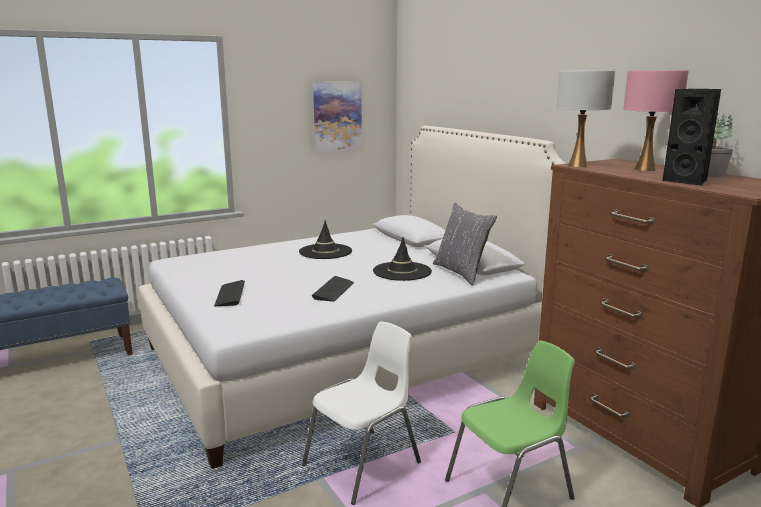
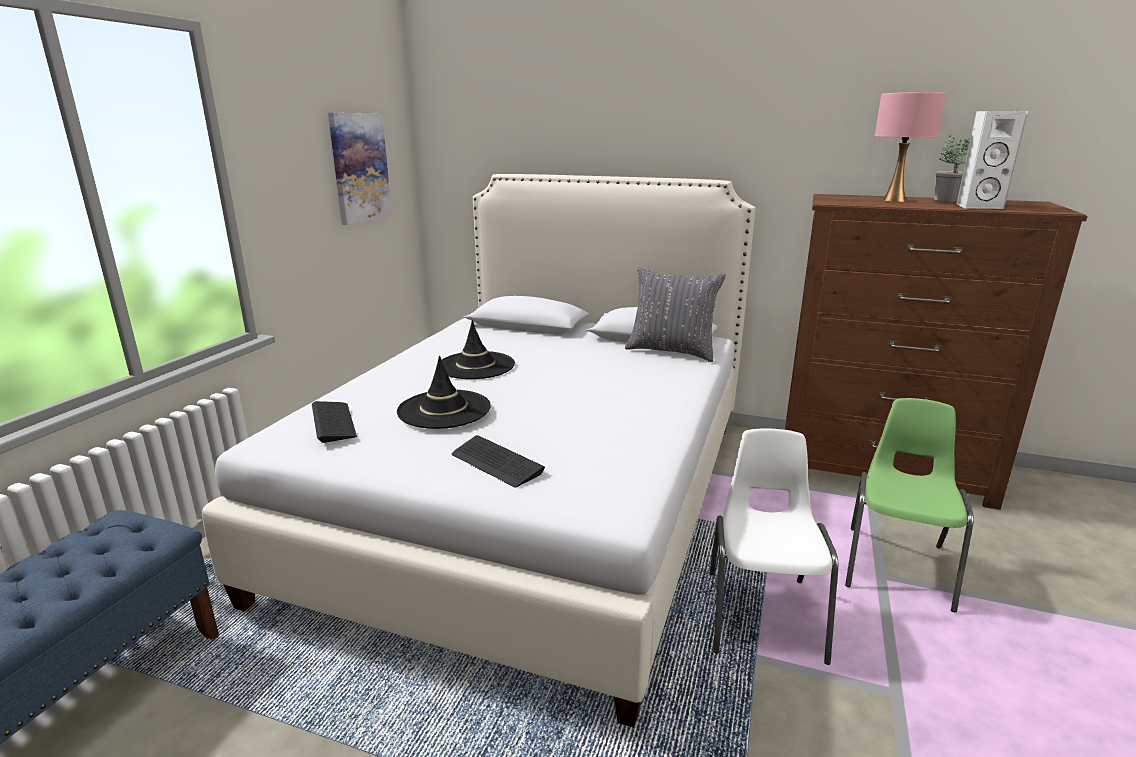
camera: 40 degrees left, 5 degrees up
(333, 290) = (603, 411): keyboard -> keyboard (333, 422)
(402, 271) = (616, 366): black hat -> black hat (444, 409)
(578, 165) = (837, 202): white table lamp -> none
(688, 181) = (977, 206): black speaker -> white speaker

